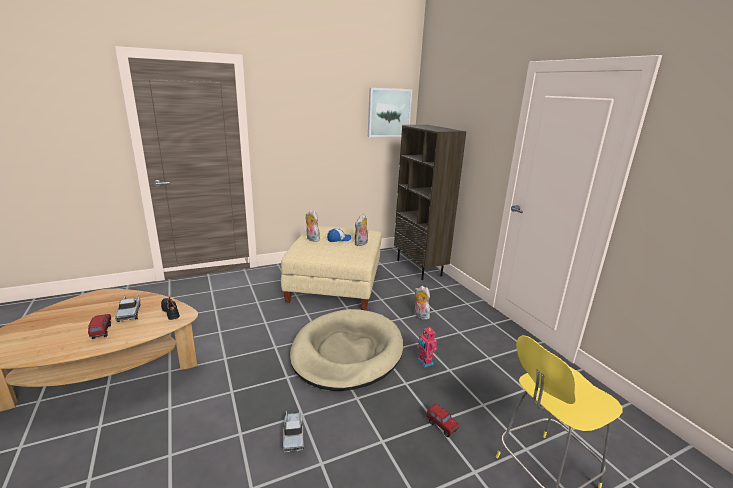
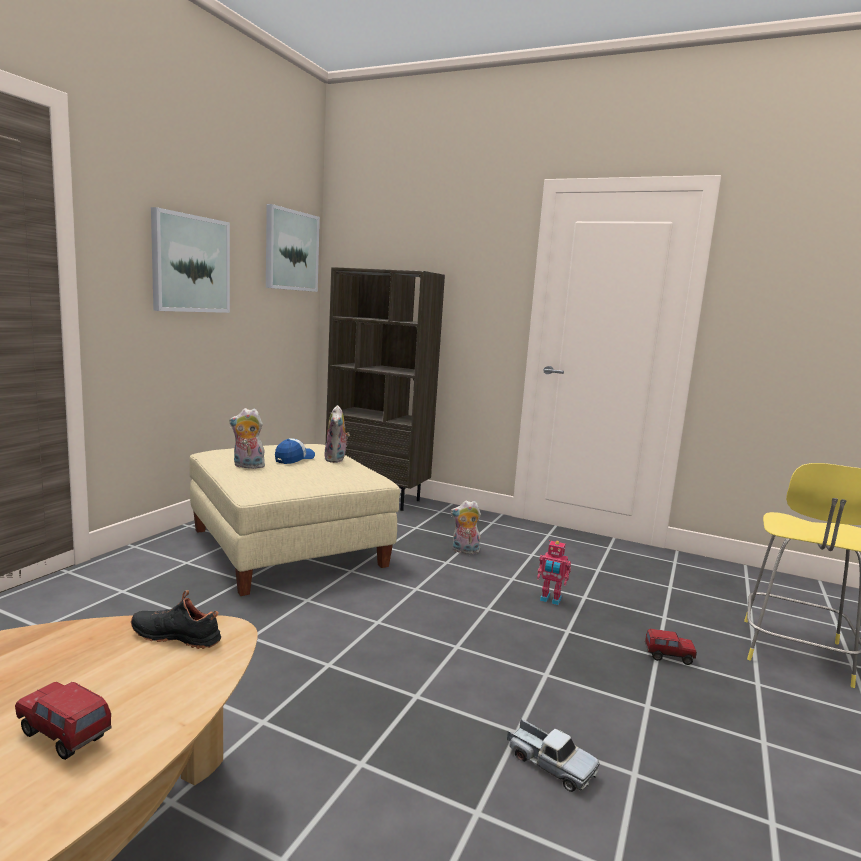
camera: 40 degrees left, 10 degrees down
(130, 312) = (67, 674): toy truck -> none
(314, 128) = (190, 264): none -> picture
(347, 352) = (446, 626): beige dog bed -> none

